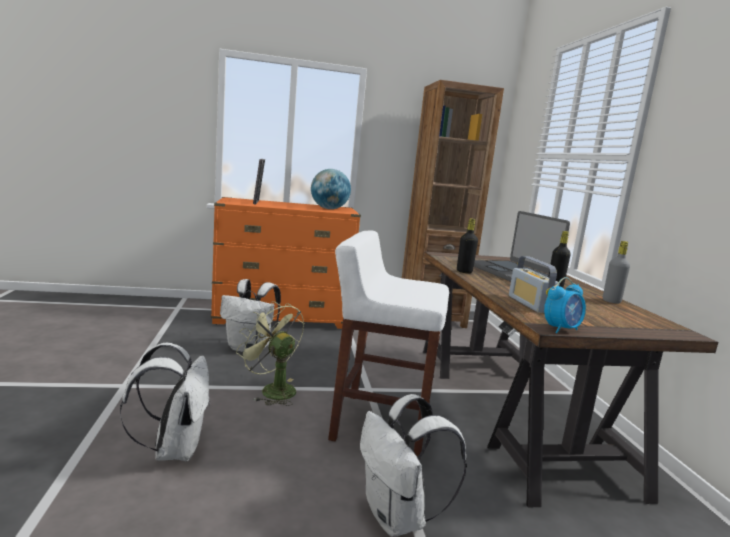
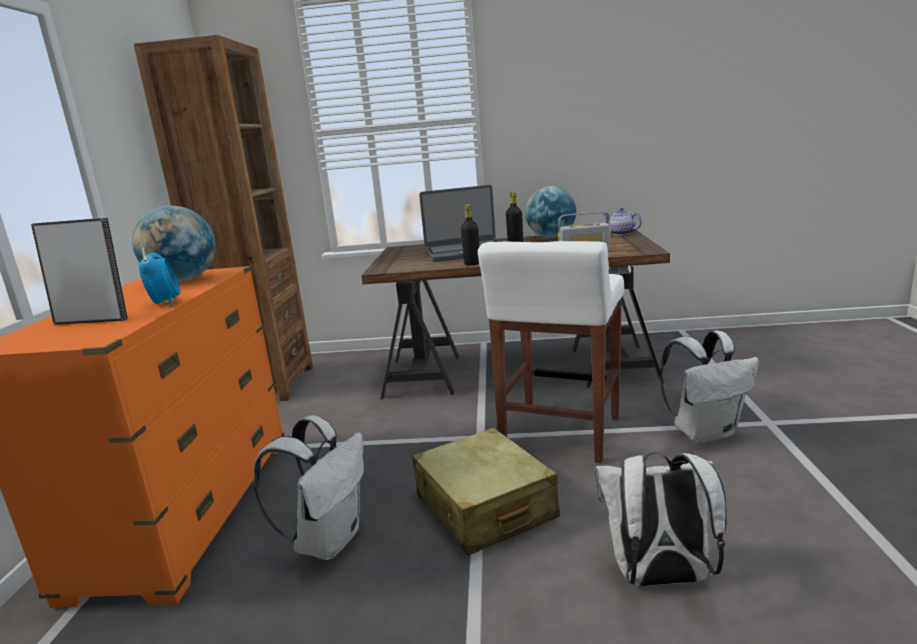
camera: 75 degrees left, 5 degrees up
(272, 390) = (484, 507): green fan -> beige suitcase
(561, 329) = (649, 249): alarm clock -> alarm clock (166, 303)
(611, 301) = (551, 237): grey bottle -> globe
(663, 330) = (621, 233): none -> teapot

